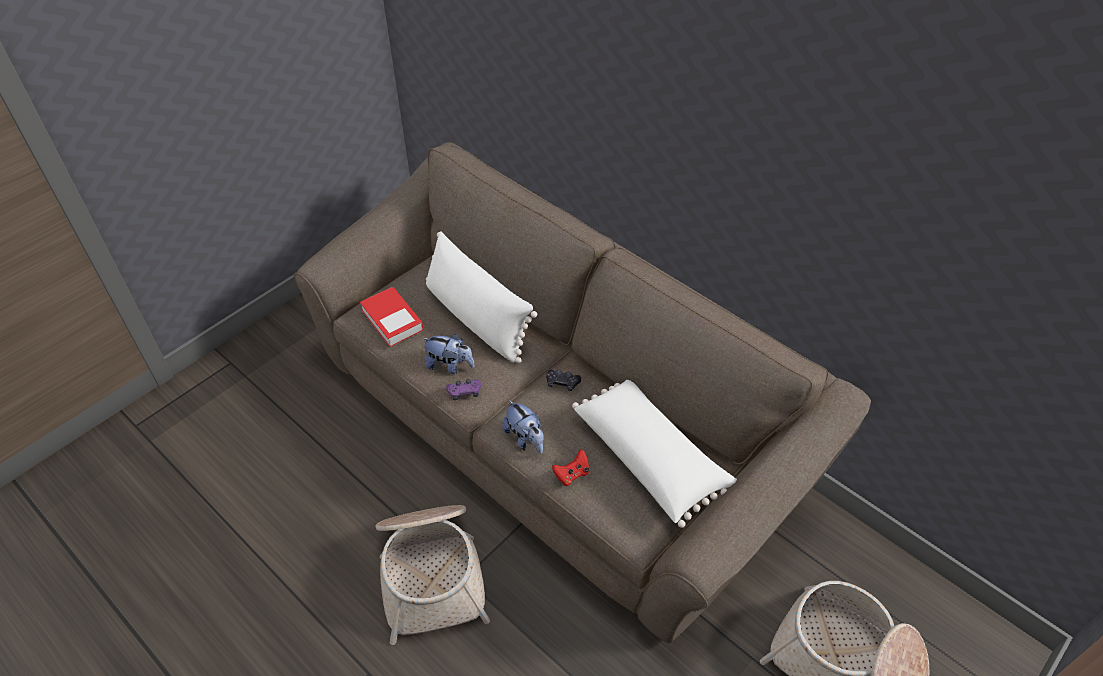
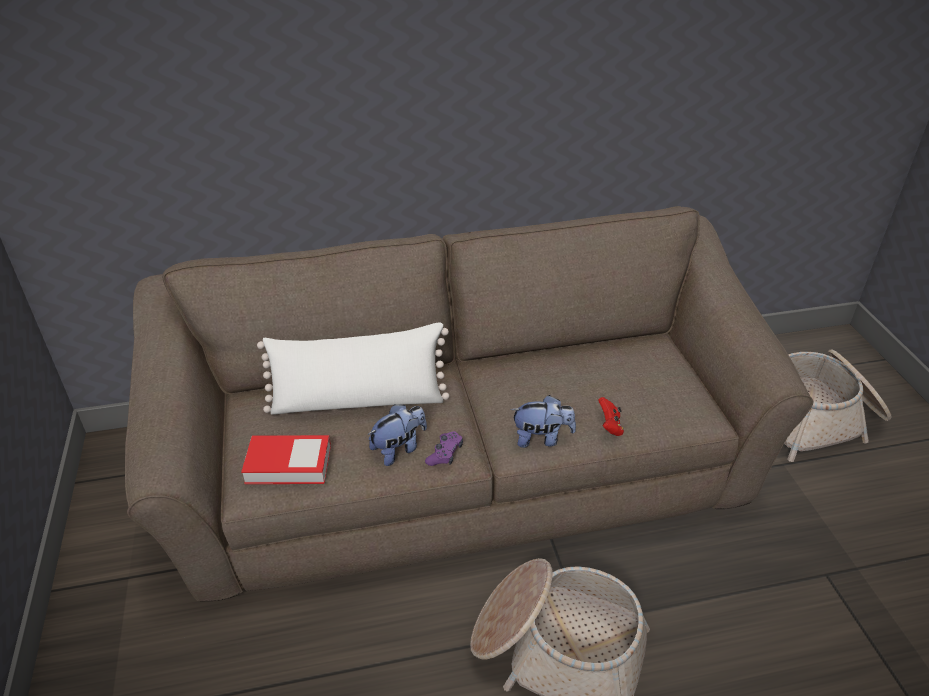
camera: 55 degrees left, 10 degrees down
(562, 383) = (499, 383): black game controller -> none
(651, 457) = (629, 371): white pillow -> none

